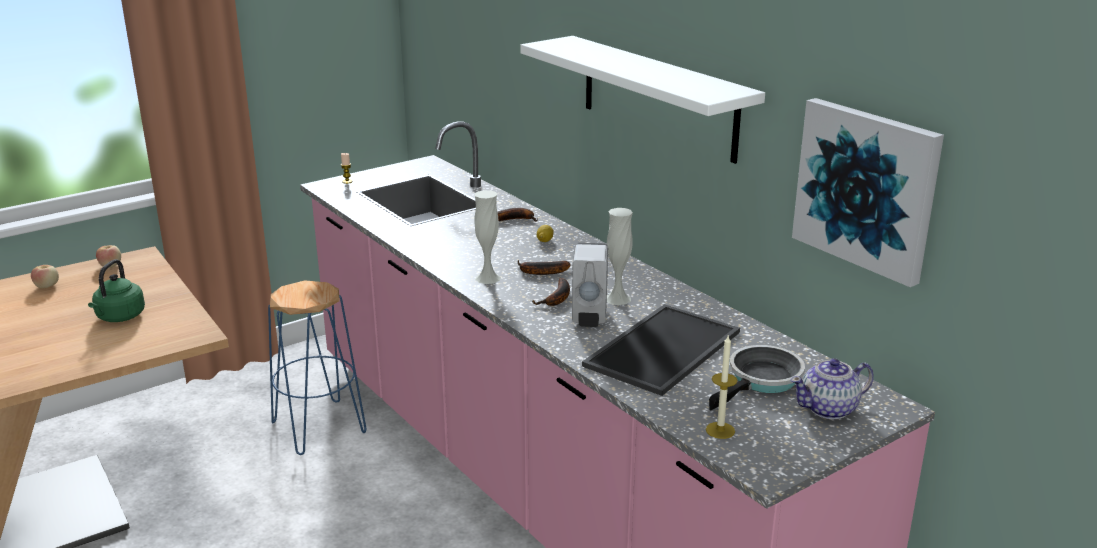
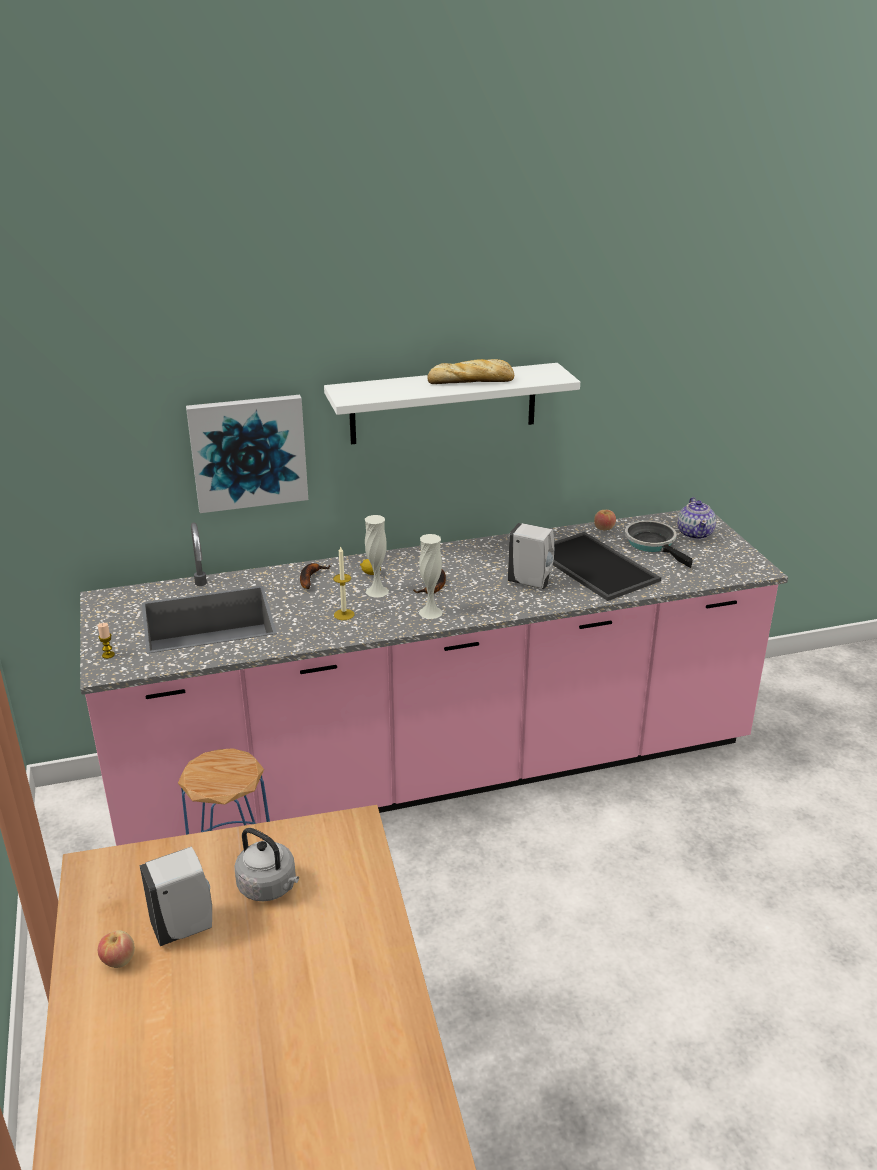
camera: 70 degrees left, 5 degrees up
(78, 298) = (185, 926): none -> white soap dispenser
(110, 265) = (98, 896): apple -> apple (604, 528)
(119, 317) = (269, 887): green kettle -> grey kettle
(557, 299) = (490, 589): banana -> none
(617, 299) = (505, 565): white vase -> white vase (377, 591)
(646, 70) = (472, 381): none -> bread
(720, 430) = (710, 572): candle -> candle (344, 614)
(866, 188) = (644, 396): picture -> picture (248, 452)

